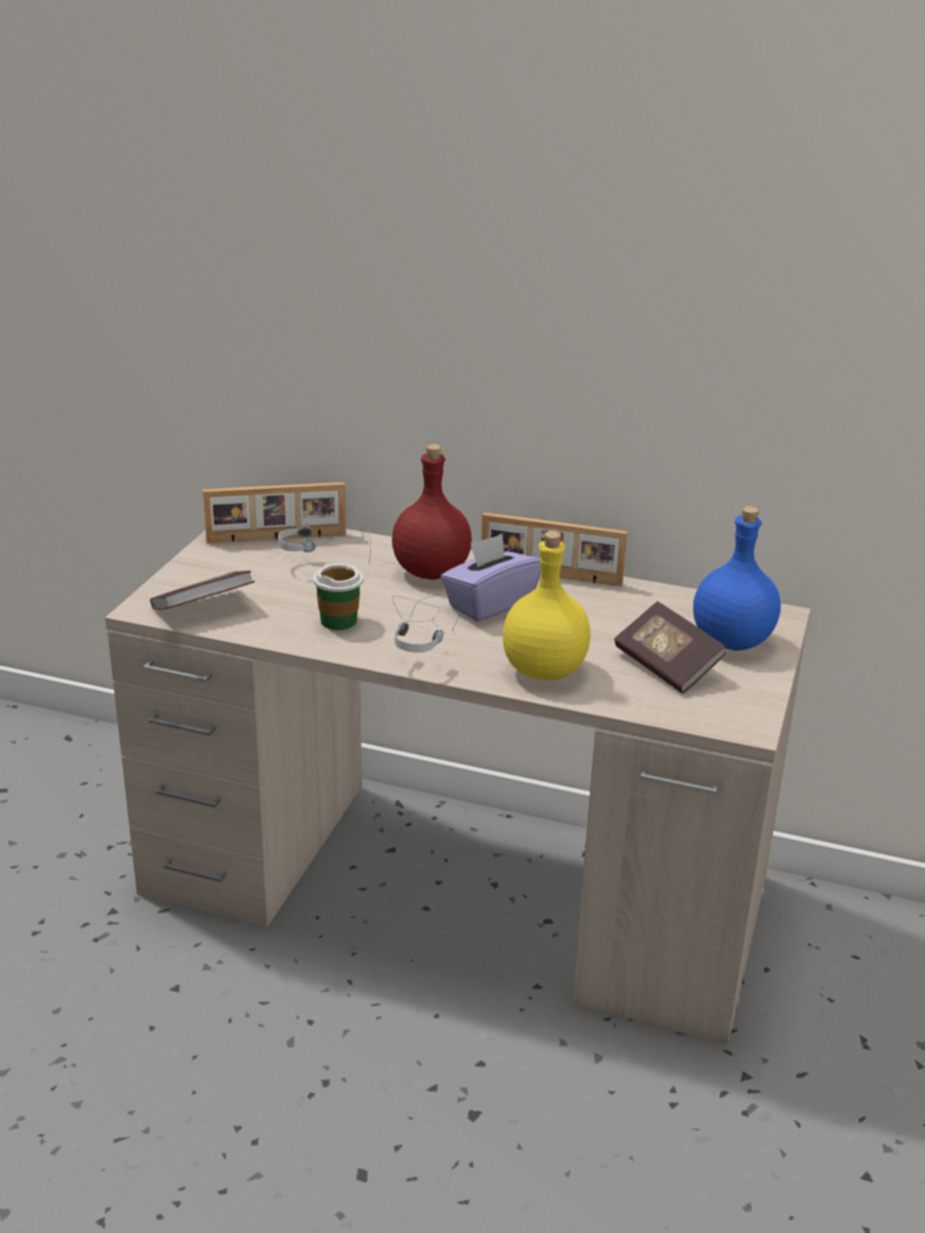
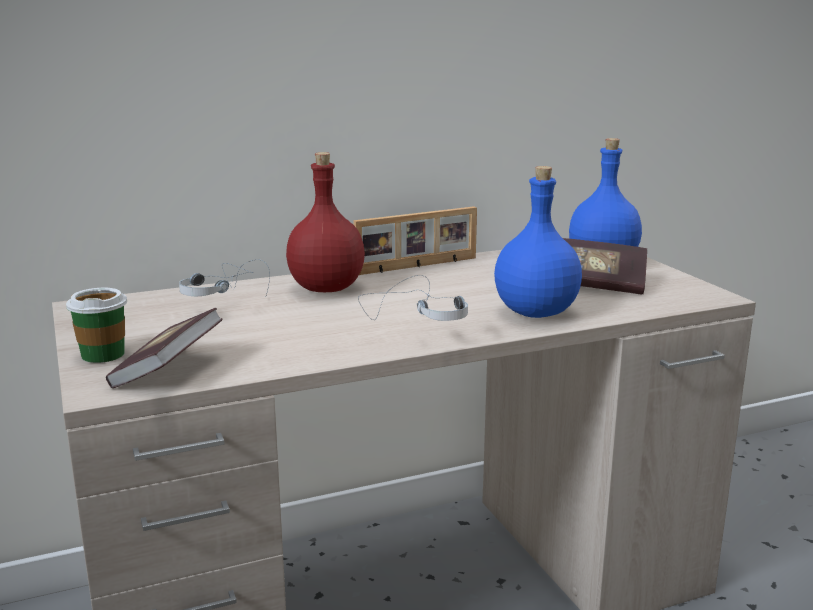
camera: 40 degrees left, 10 degrees down
(276, 538) = (144, 306): picture frame -> none
(339, 621) = (317, 337): cup -> cup (103, 354)
(489, 604) = (412, 292): purple tissue box -> none
(543, 671) = (536, 313): yellow bottle -> blue bottle

